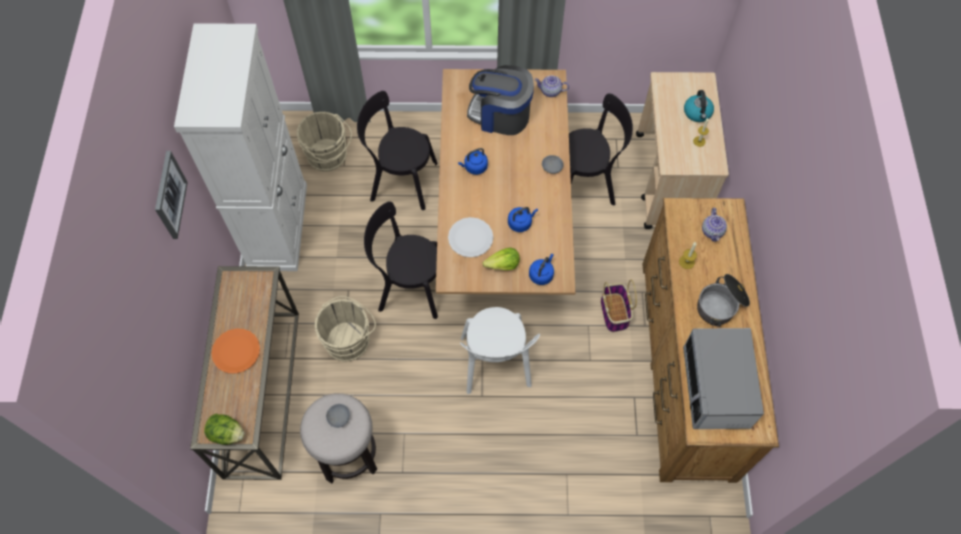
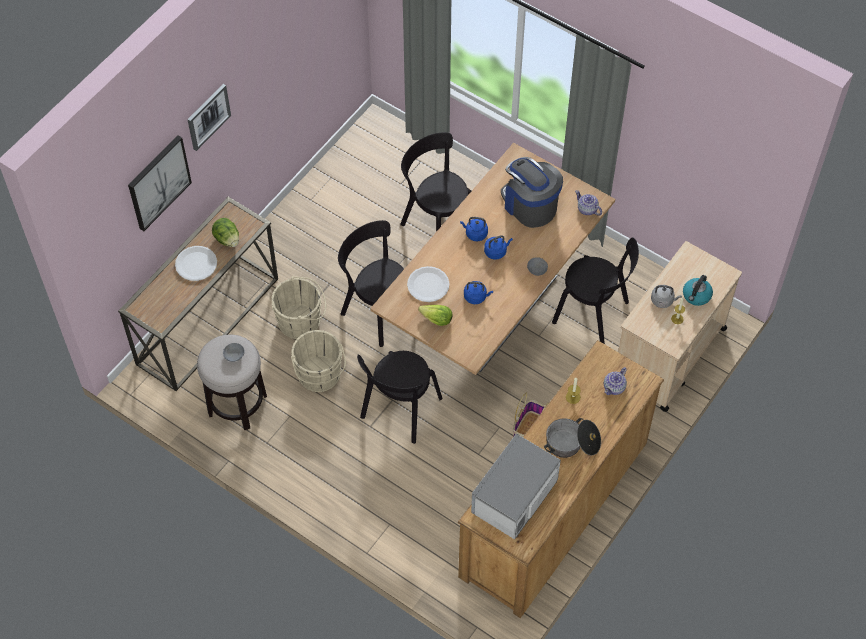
camera: 35 degrees right, 5 degrees down
(161, 295) = (158, 182): none -> picture
(227, 433) = (149, 316): lettuce -> lettuce (227, 239)
(236, 351) = (196, 264): orange plate -> white plate
(278, 226) = (312, 202): white cabinet -> none
(329, 157) = (394, 170): beige bucket -> beige bucket (319, 377)
(495, 365) = (399, 411): white chair -> black chair
(541, 274) = (460, 344): blue kettle -> blue kettle (496, 251)
(675, 132) = (663, 300): none -> grey kettle

